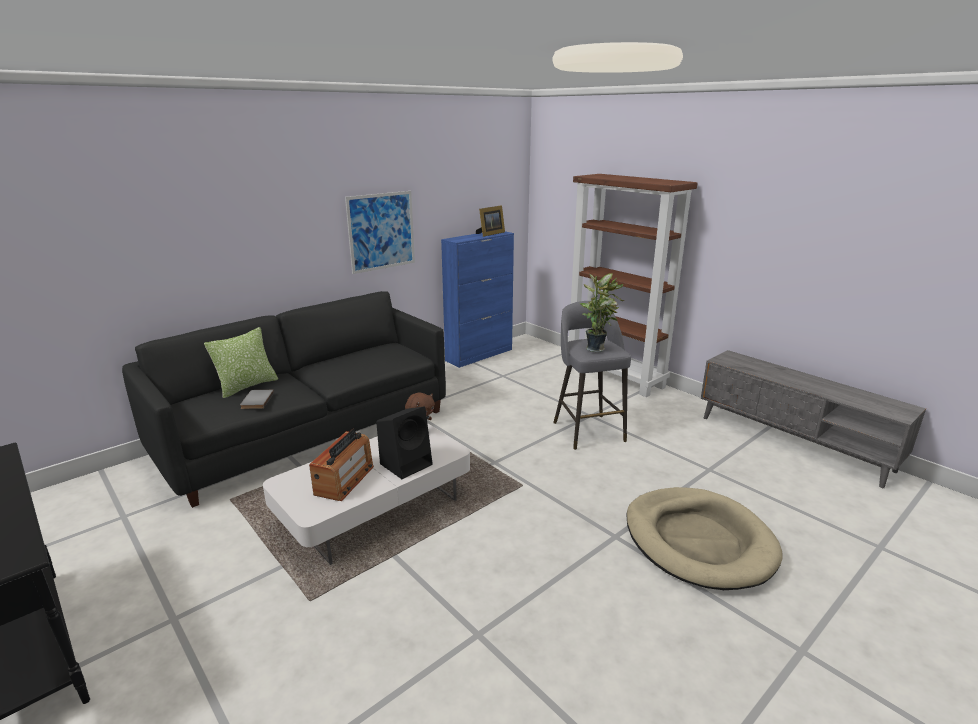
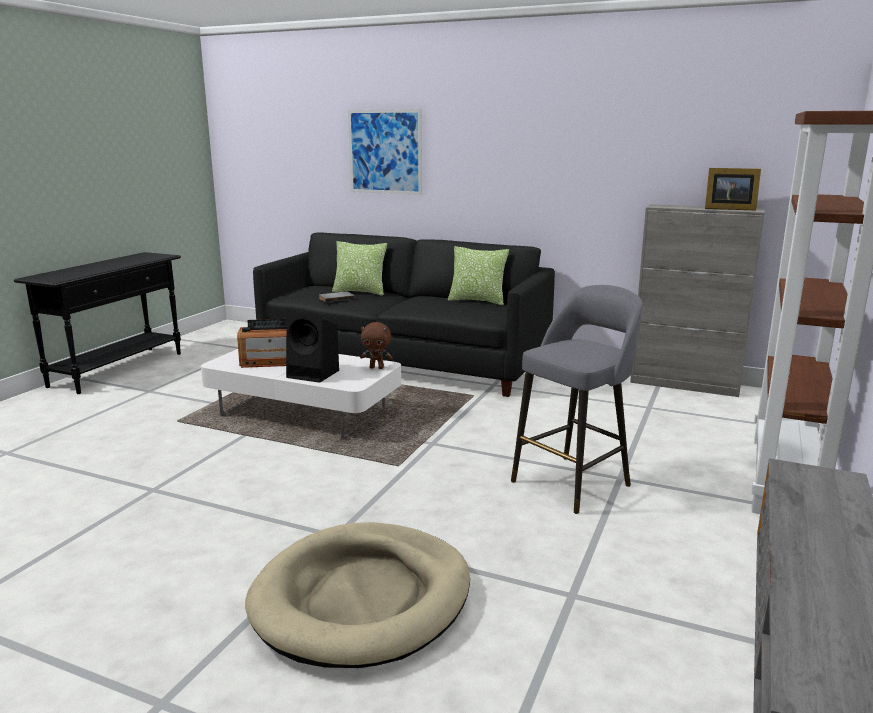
camera: 65 degrees right, 5 degrees down
(363, 350) = (477, 301): none -> pillow
(381, 231) = (565, 180): picture -> picture (385, 152)
(479, 355) = (685, 384): blue cabinet -> grey cabinet
(596, 349) = (568, 350): potted plant -> none

